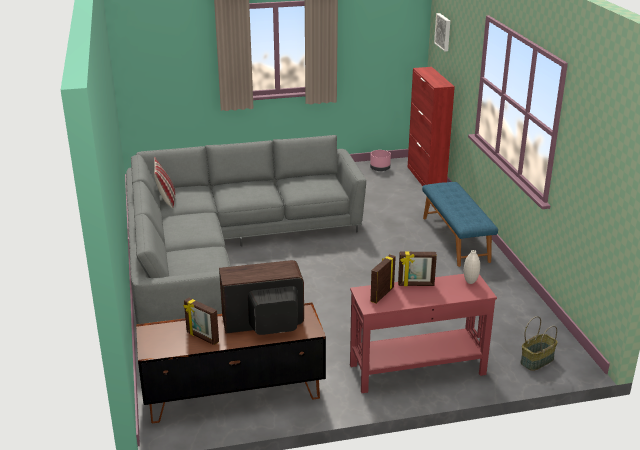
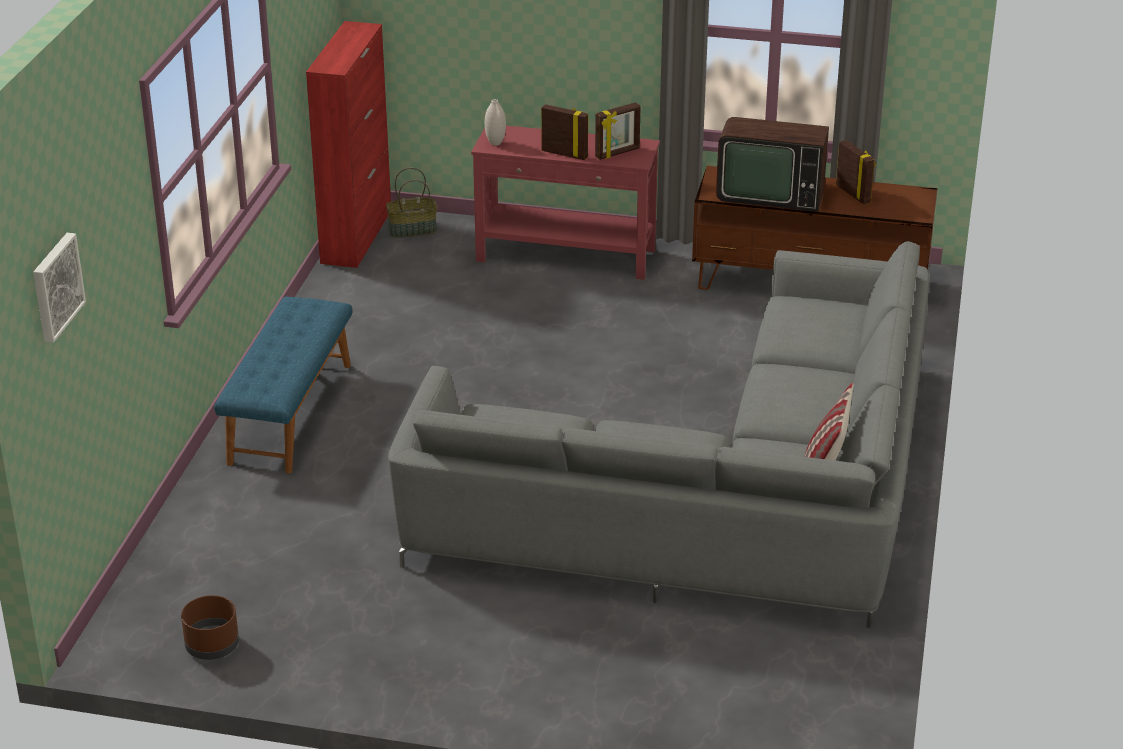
camera: 155 degrees left, 5 degrees up
(380, 168) = (211, 646): pink planter -> brown planter
(426, 178) = (151, 579): red cabinet -> red cabinet (357, 236)

